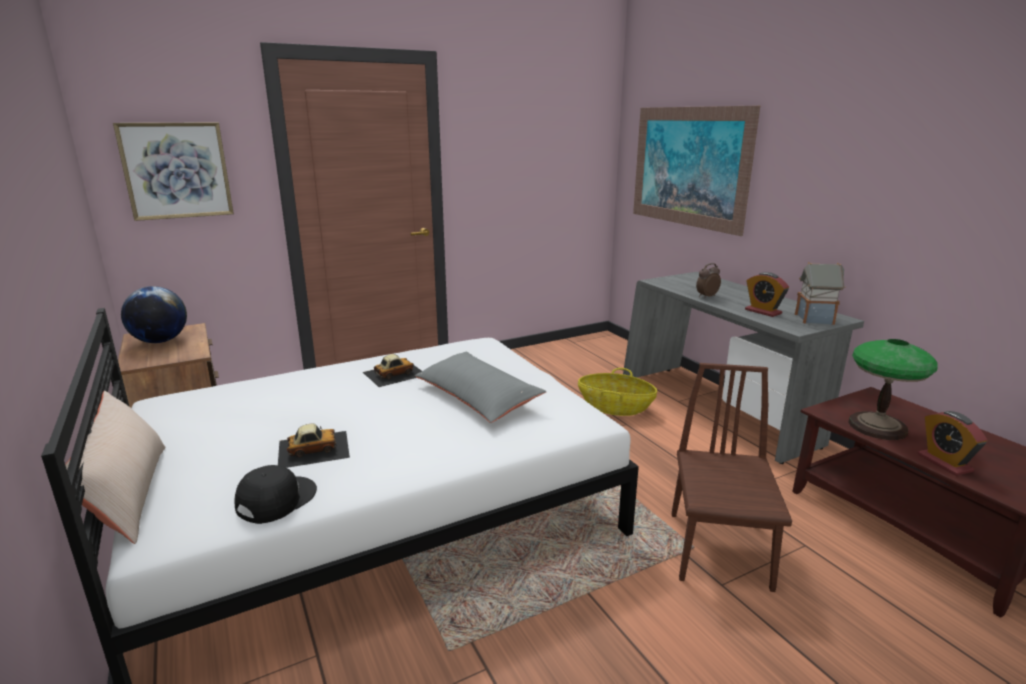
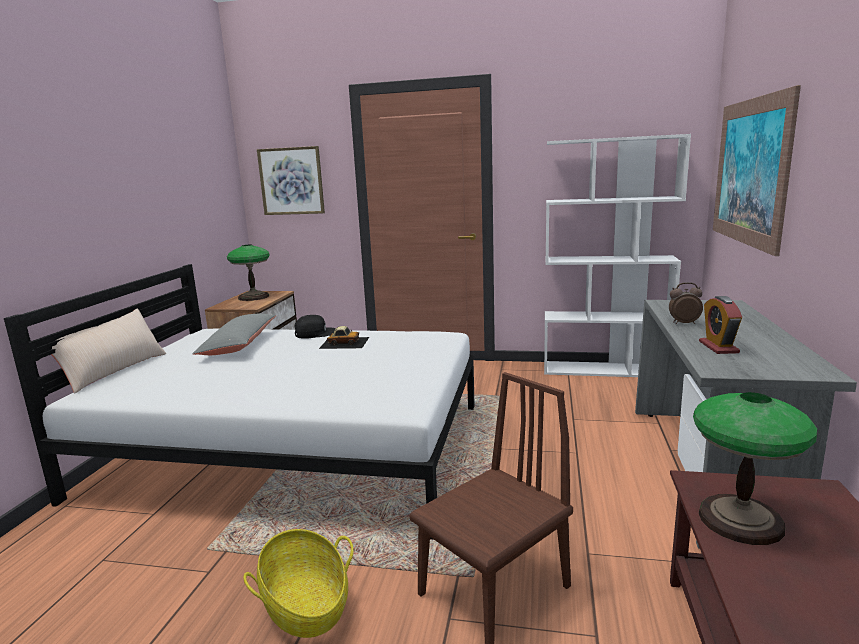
camera: 40 degrees right, 5 degrees down
(160, 341) = (253, 297): globe -> table lamp
(276, 499) = (152, 393): black cap -> black cap (315, 333)
(313, 448) = (217, 373): toy car -> none
(477, 398) = (362, 371): grey pillow -> grey pillow (239, 344)
(553, 348) = (605, 370): none -> white bookcase
(615, 407) = (588, 435): basket -> basket (305, 605)
(815, 319) = (775, 366): toy house -> none
(944, 463) = (757, 592): alarm clock -> none

